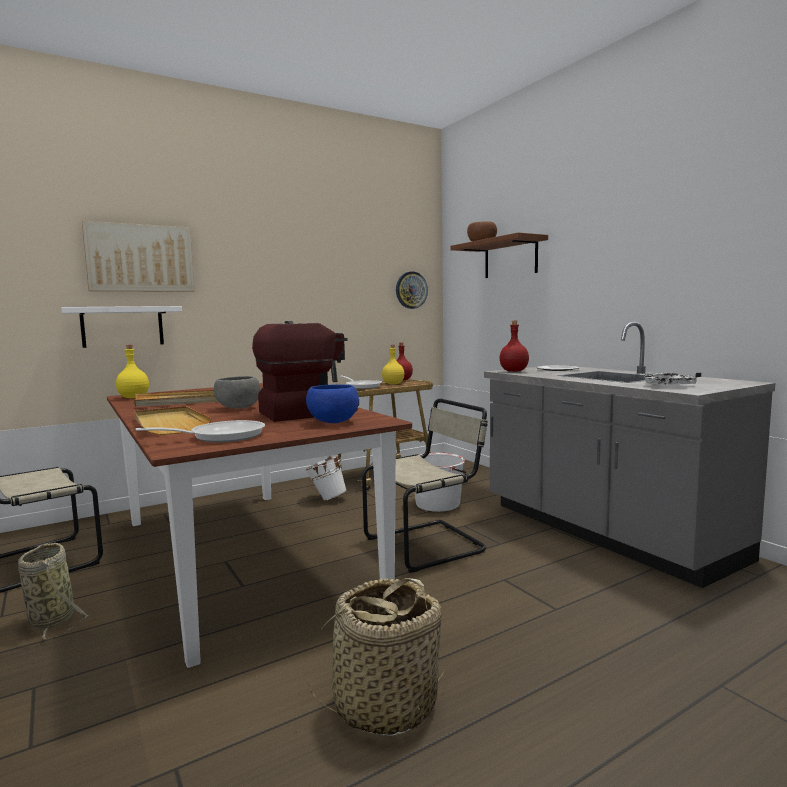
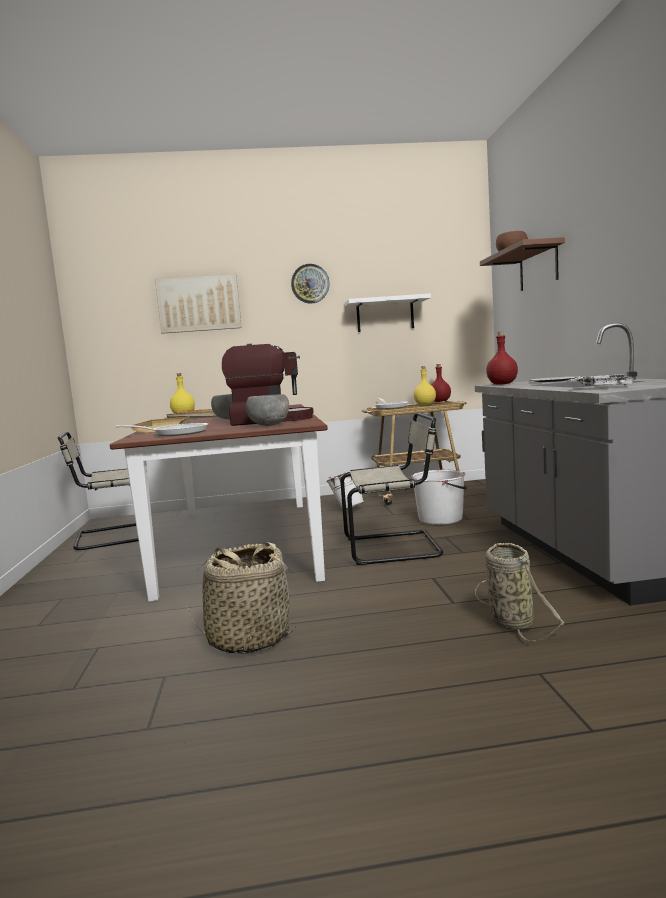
camera: 25 degrees right, 0 degrees up
(52, 619) = (98, 566): basket -> basket (510, 621)
(122, 326) = (187, 360): white shelf -> white shelf (385, 314)
(333, 422) = (269, 425): blue bowl -> grey bowl
(411, 290) = (454, 311): wall clock -> wall clock (310, 283)

